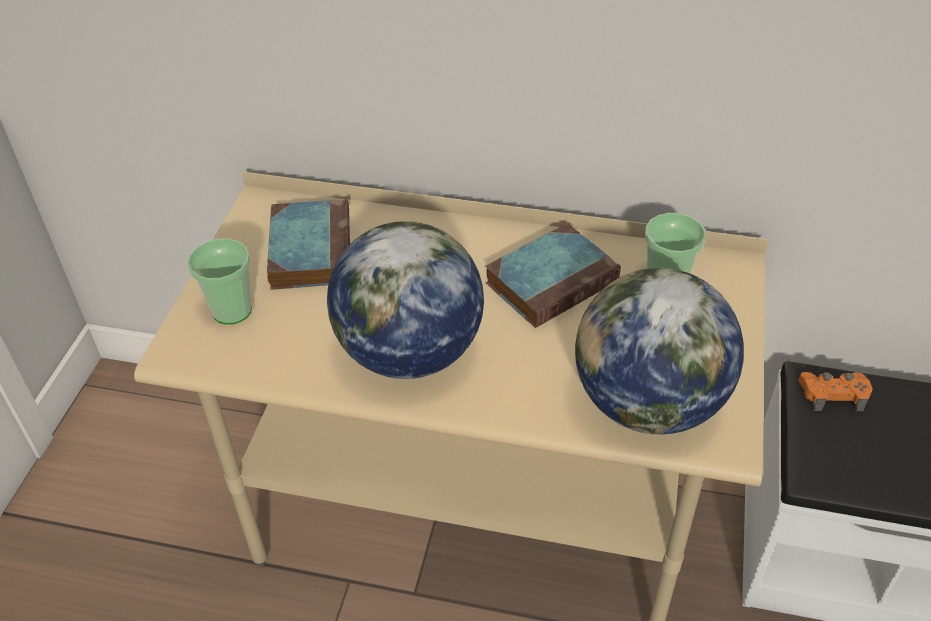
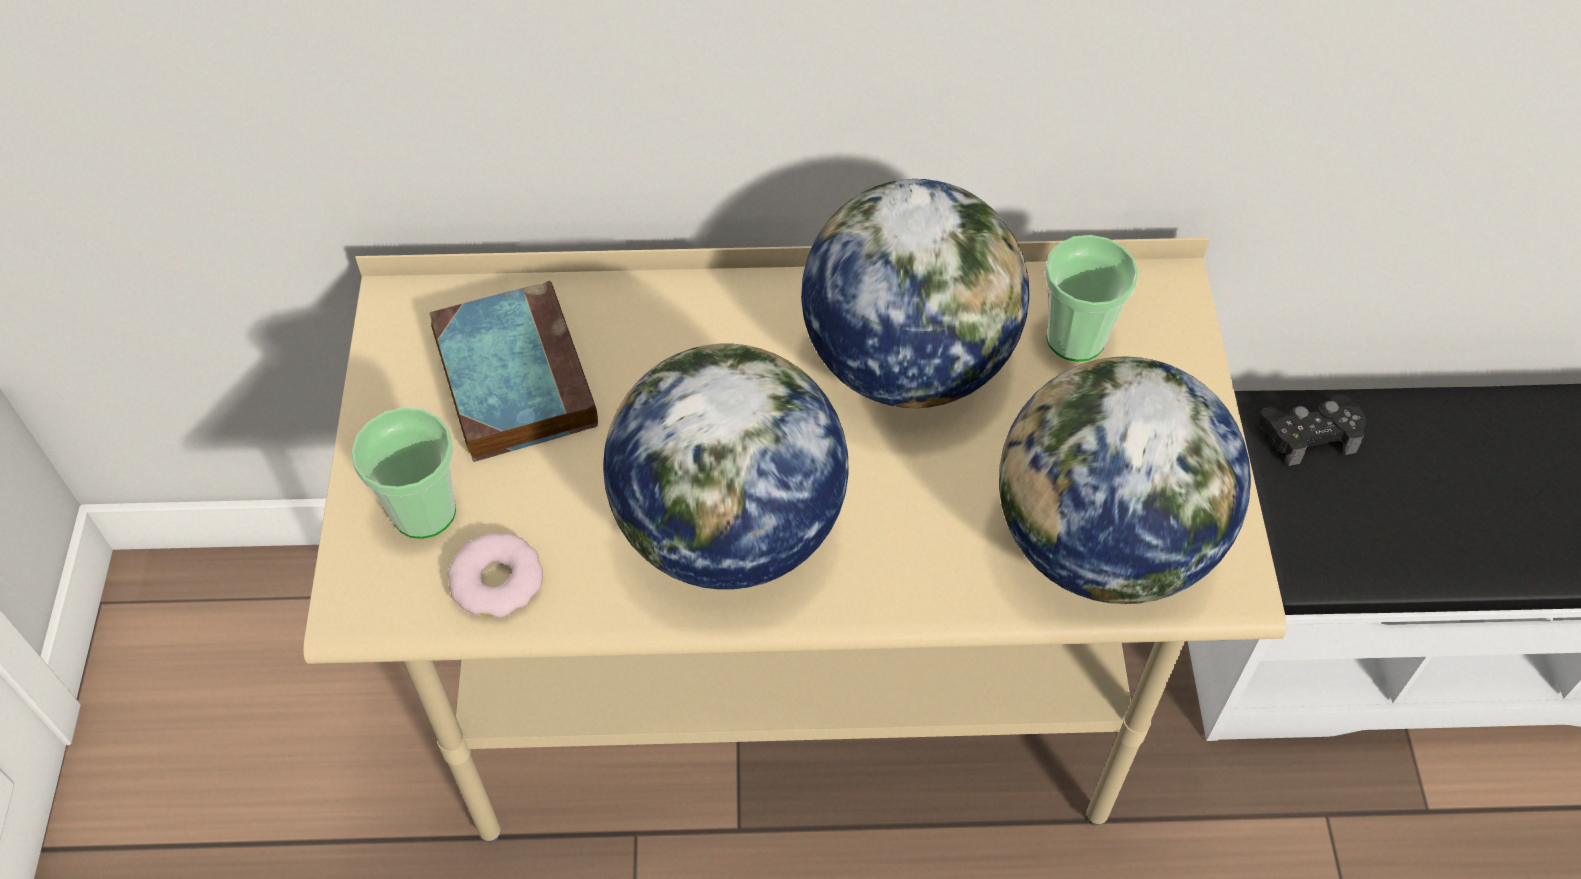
camera: 15 degrees left, 10 degrees up
(260, 354) = (497, 580): none -> donut
(553, 280) = (907, 362): book -> globe
(833, 394) = (1309, 434): orange game controller -> black game controller

